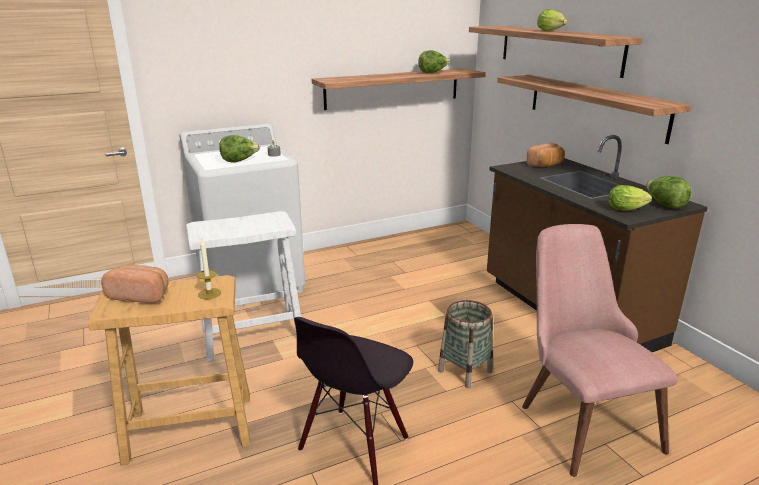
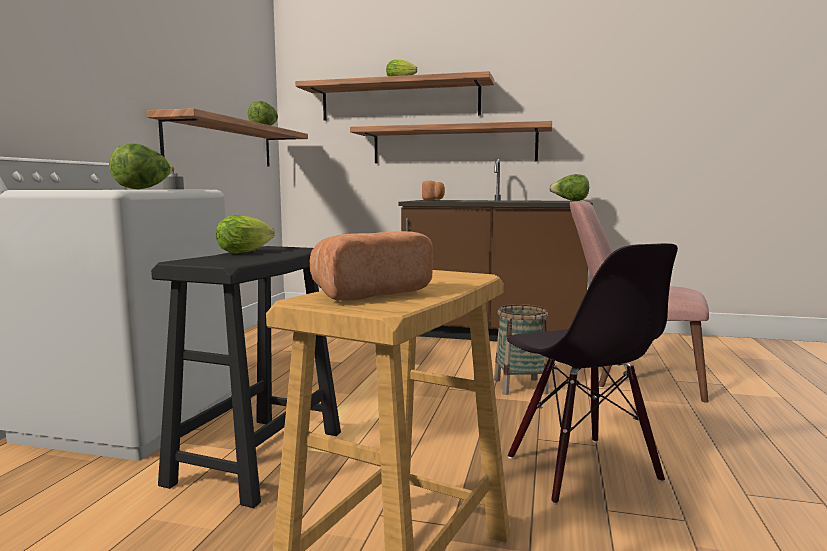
camera: 50 degrees left, 15 degrees down
(209, 293) = (445, 276): candle -> none
(253, 335) = (259, 456): white stool -> black stool
(628, 209) = (564, 201): lettuce -> lettuce (247, 252)

